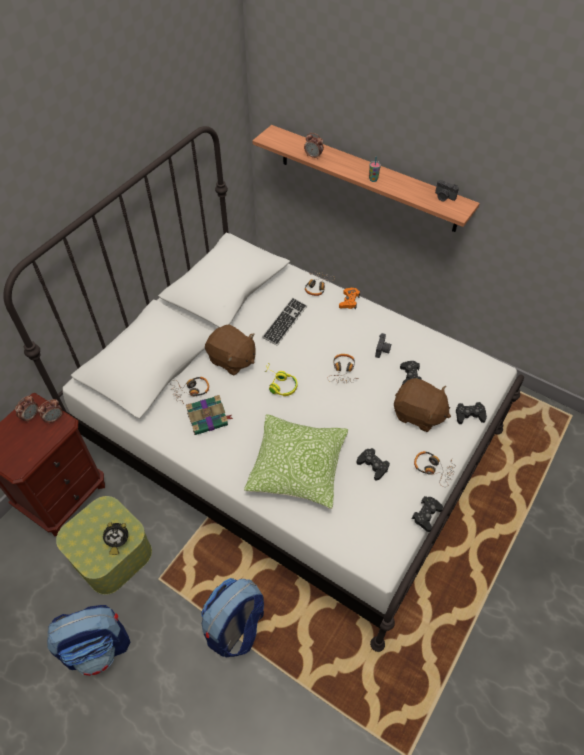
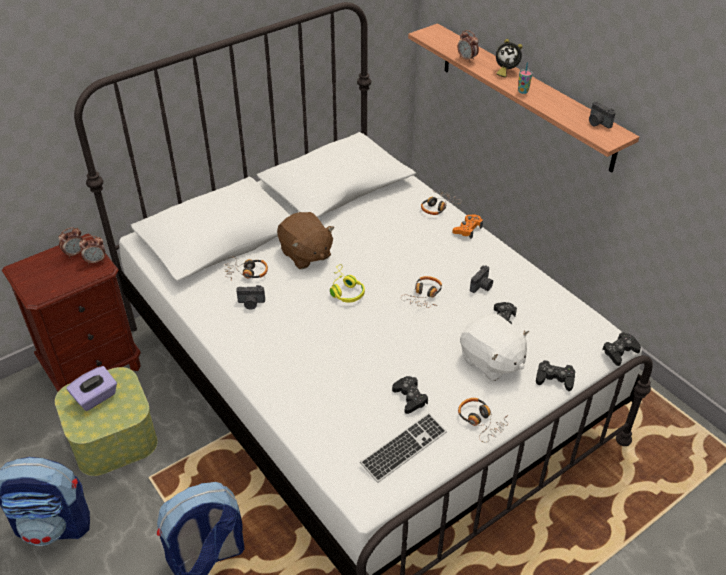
camera: 20 degrees right, 10 degrees down
(93, 531) = (96, 397): none -> purple tissue box
(118, 542) = (116, 415): alarm clock -> alarm clock (505, 71)
(208, 419) = (251, 303): book -> camera
(285, 322) = (382, 233): keyboard -> keyboard (403, 448)
(297, 467) = (322, 375): pillow -> none
(418, 414) = (491, 361): brown plush toy -> white plush toy
(426, 515) = (447, 465): black game controller -> black game controller (620, 352)

